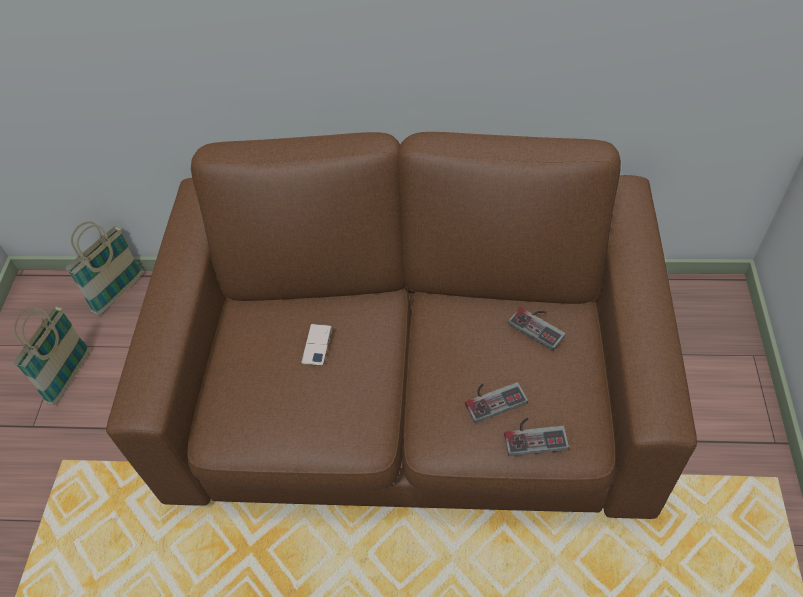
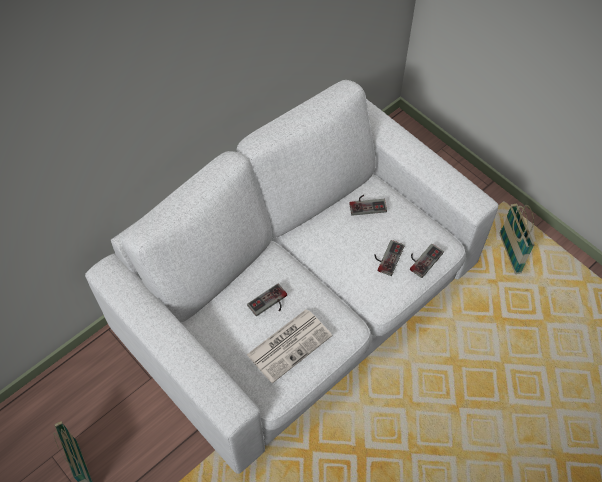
camera: 50 degrees left, 5 degrees up
(119, 293) = (50, 393): basket -> basket (509, 254)
(286, 401) = (290, 344): none -> newspaper
(317, 345) = (270, 304): phone -> game controller
(411, 389) = (300, 298): brown sofa -> white sofa

